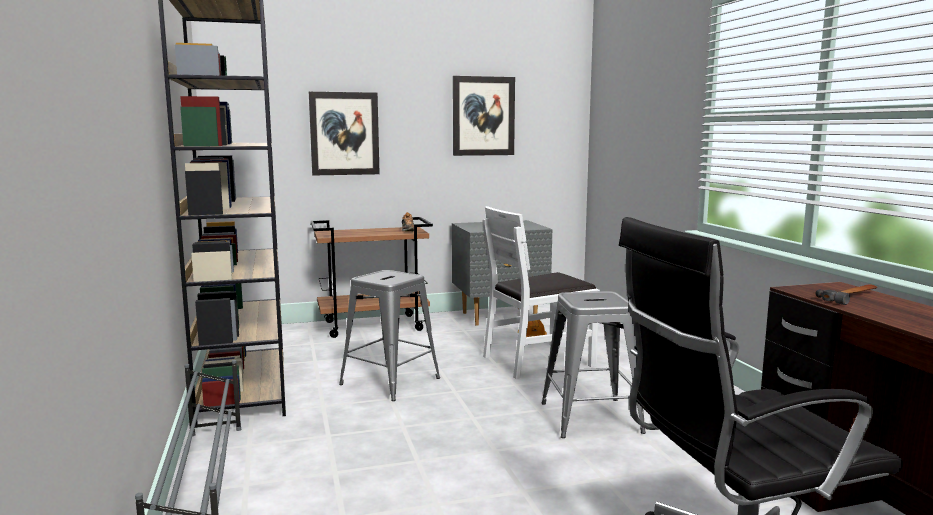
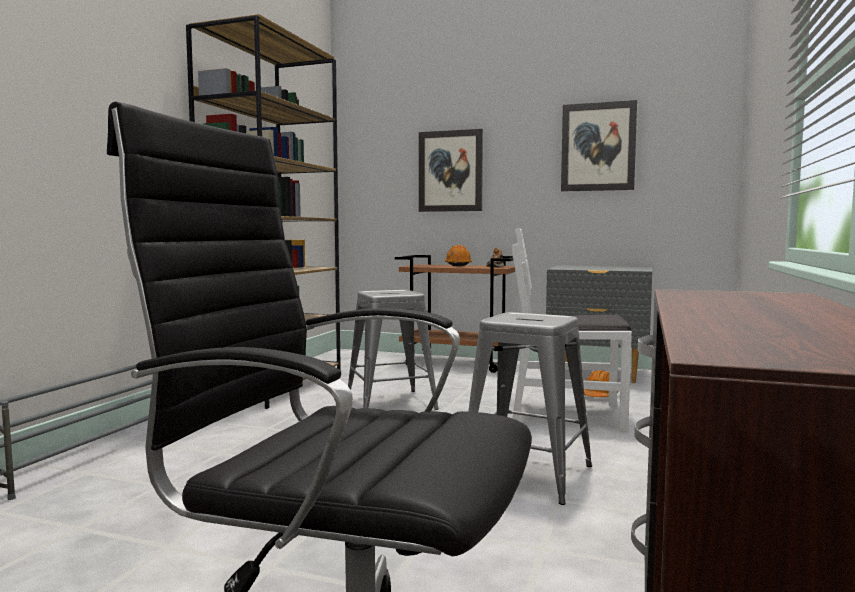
camera: 35 degrees right, 5 degrees down
(366, 230) = (458, 265): none -> orange hard hat
(850, 297) = (743, 299): hammer -> none

